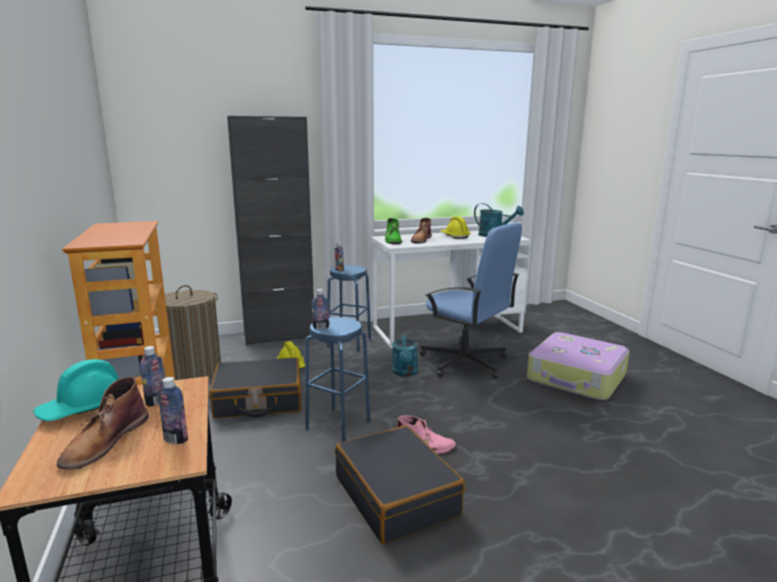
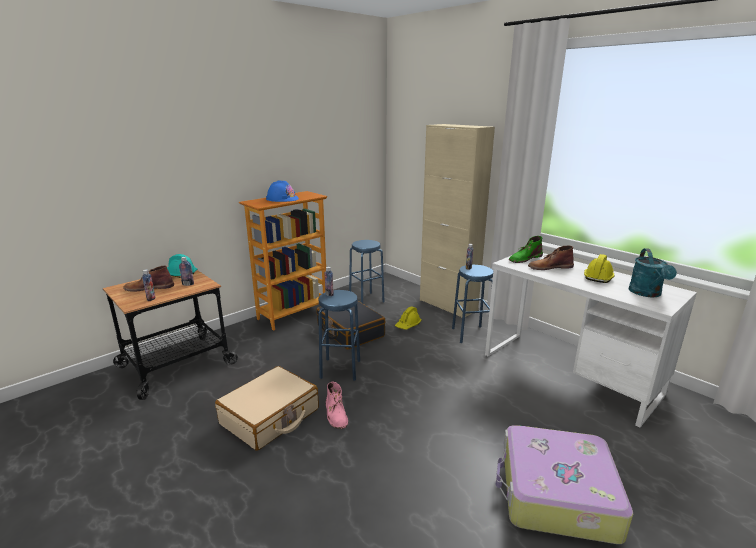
camera: 65 degrees right, 5 degrees up
(115, 233) = (282, 198): none -> blue hard hat
(193, 372) = (366, 300): laundry basket -> blue stool
(279, 336) = (448, 305): black cabinet -> beige cabinet
(397, 496) = (270, 417): black suitcase -> beige suitcase
(405, 373) = (445, 375): turquoise watering can -> none
(465, 362) = (503, 402): blue office chair -> none

